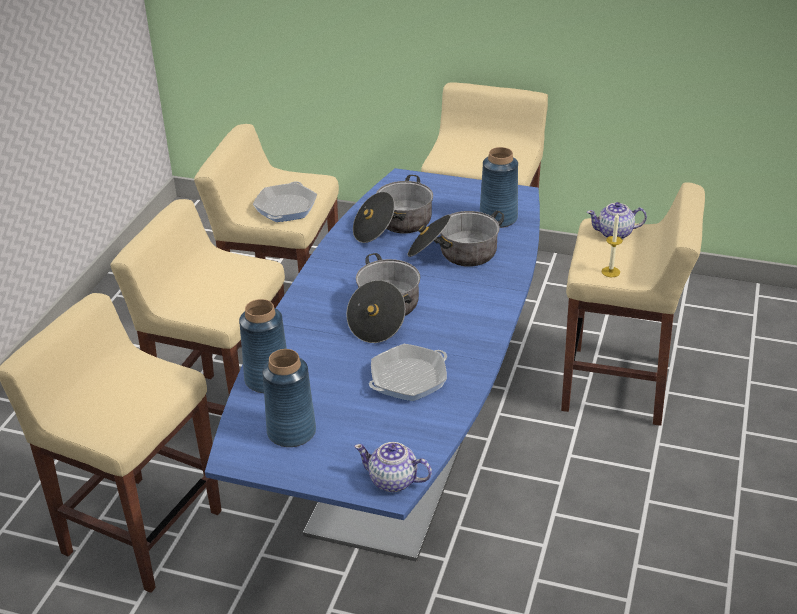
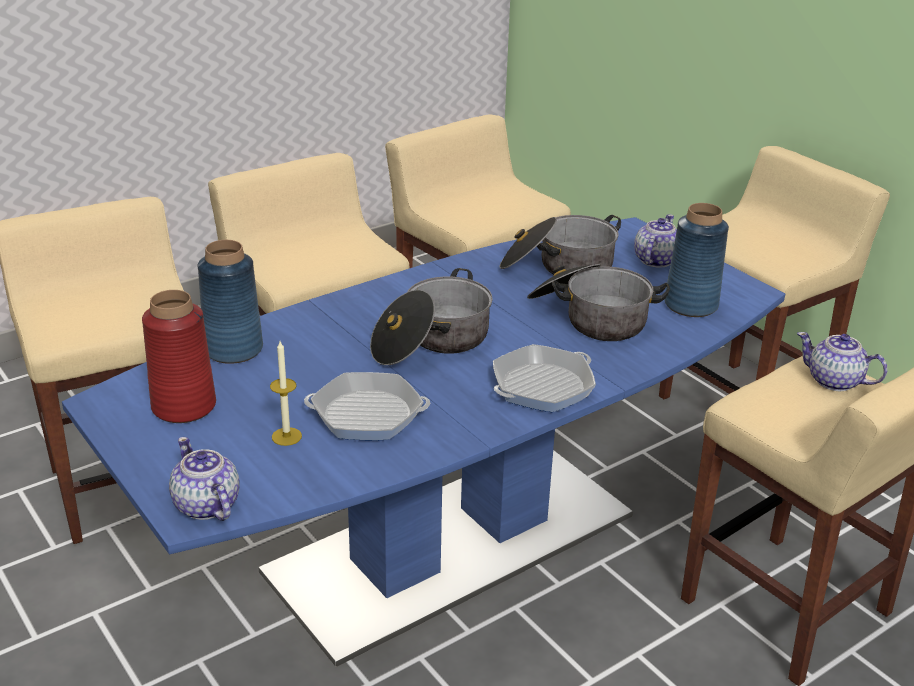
camera: 35 degrees right, 5 degrees down
(286, 207) = (477, 214): frying pan -> frying pan (542, 386)
(291, 432) = (183, 406): blue vase -> red vase
(444, 195) = (655, 260): none -> teapot
(610, 272) = (773, 419): candle -> candle (286, 436)

